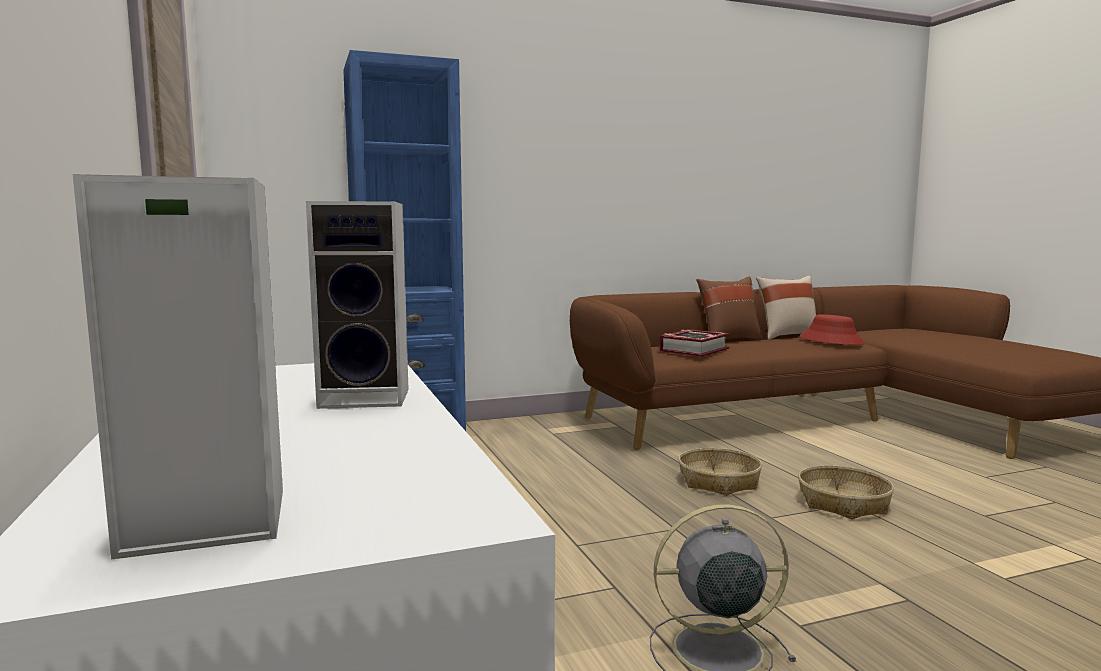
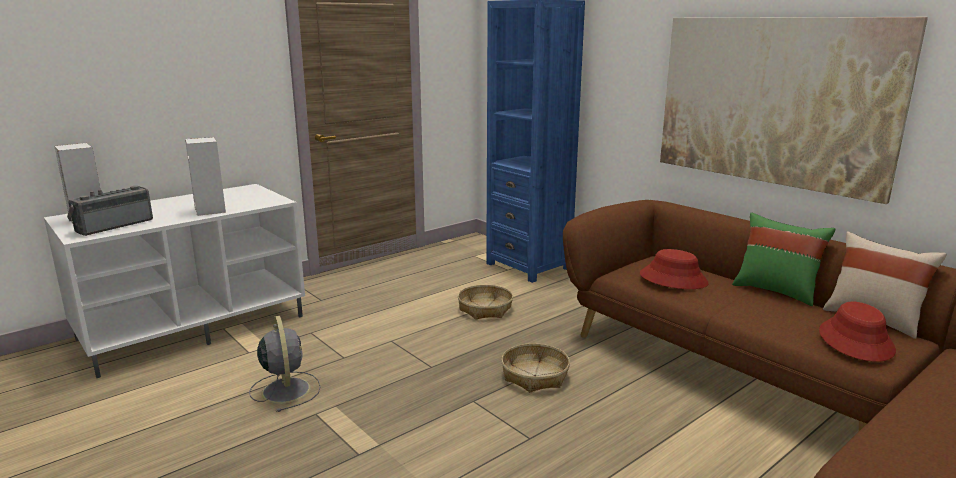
camera: 70 degrees right, 10 degrees up
(374, 478) = (113, 225): none -> radio
(659, 187) = (772, 101): none -> picture
(694, 350) = (673, 279): book -> red hat
(728, 340) = (776, 291): brown pillow -> green pillow
(843, 503) = (526, 434): basket -> basket (485, 309)

